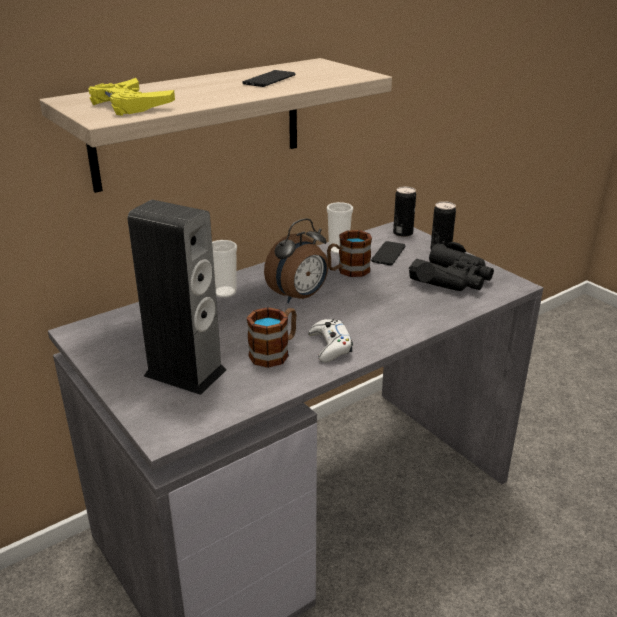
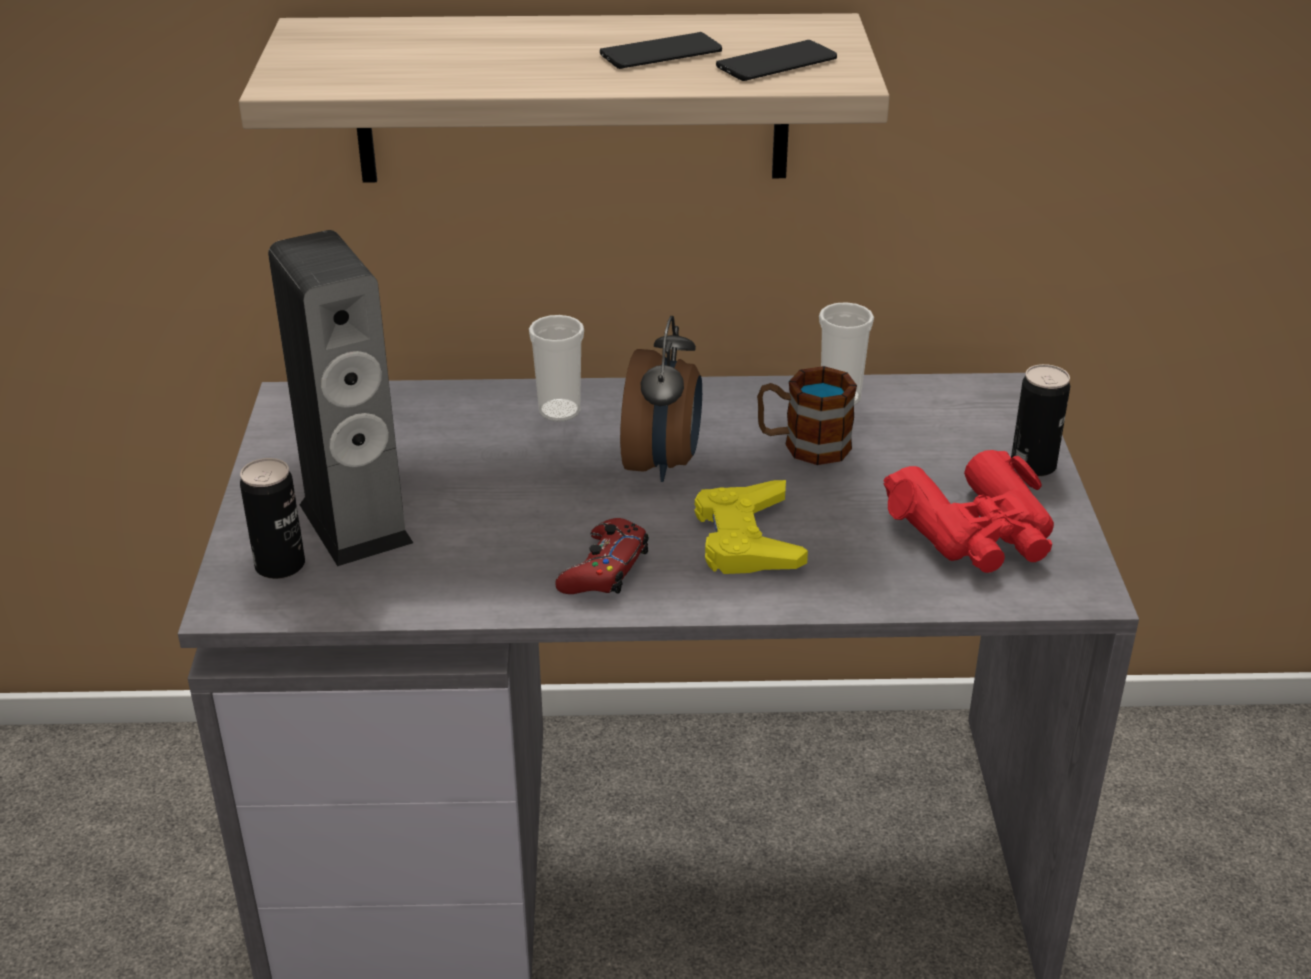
camera: 35 degrees right, 5 degrees up
(129, 105) = (363, 63): yellow game controller -> yellow game controller (747, 539)
(275, 352) = (512, 544): mug -> none
(299, 297) = (663, 463): alarm clock -> alarm clock turned 75 degrees counterclockwise
(330, 346) = (604, 570): white game controller -> red game controller
(388, 254) = (921, 437): phone -> phone (776, 63)
(403, 233) = (1005, 404): can -> can (280, 566)
(452, 279) = (975, 532): black binoculars -> red binoculars

